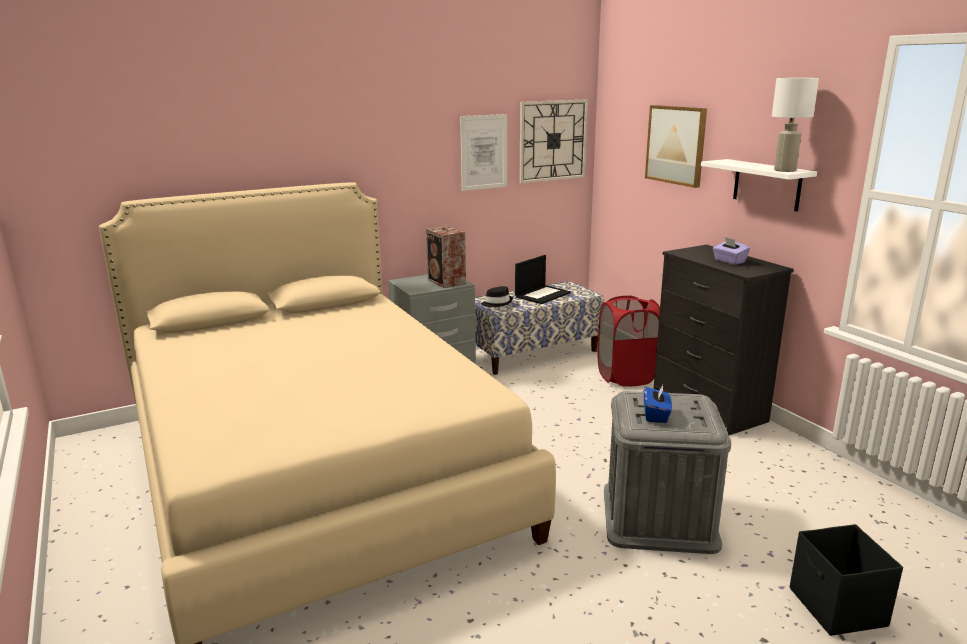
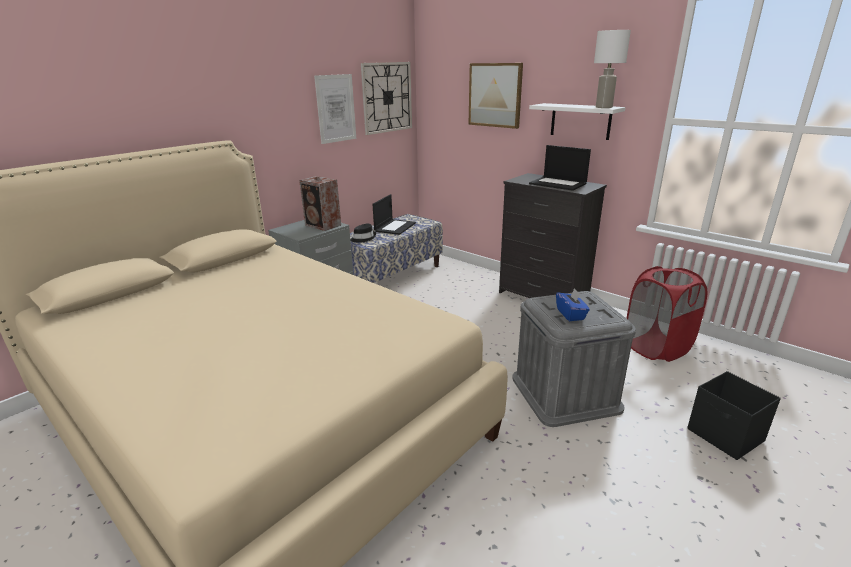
camera: 20 degrees left, 5 degrees up
(626, 376) = (472, 283): red laundry basket -> red laundry basket (657, 347)
(729, 261) = (558, 184): purple tissue box -> laptop

